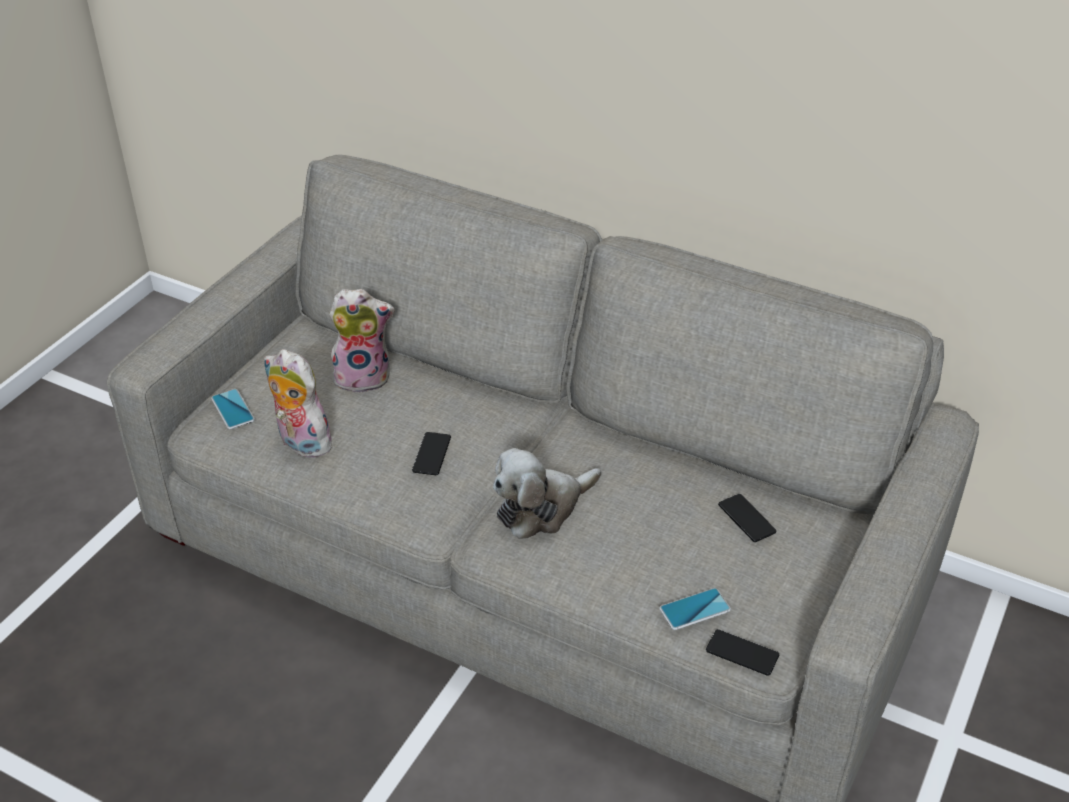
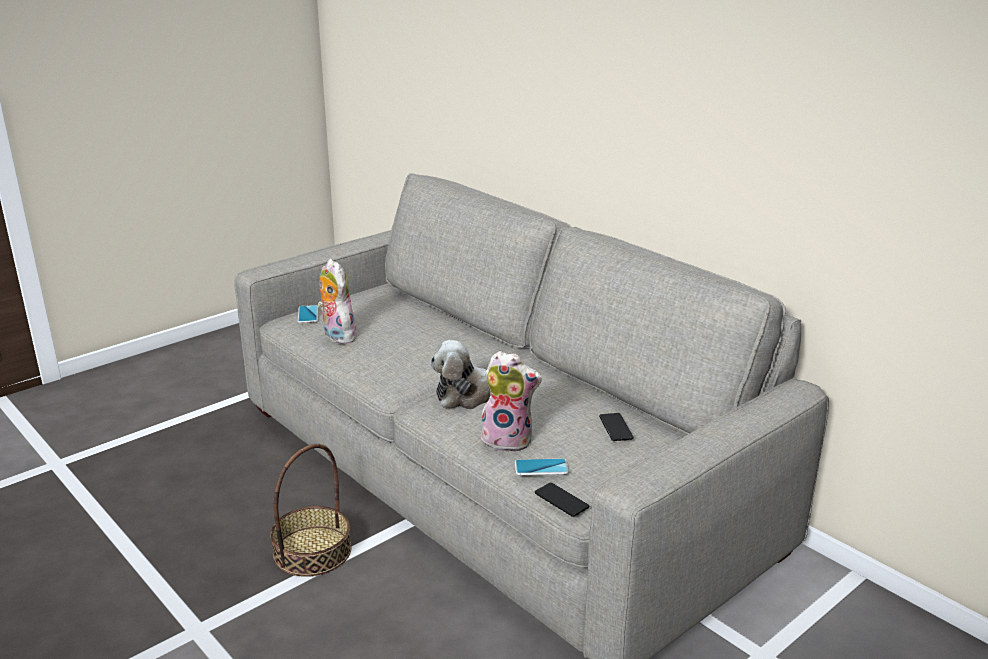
camera: 20 degrees right, 15 degrees down
(364, 377) = (401, 312): plush toy -> plush toy (509, 440)
(370, 749) = (312, 551): none -> basket
(431, 454) = (415, 355): phone -> none

